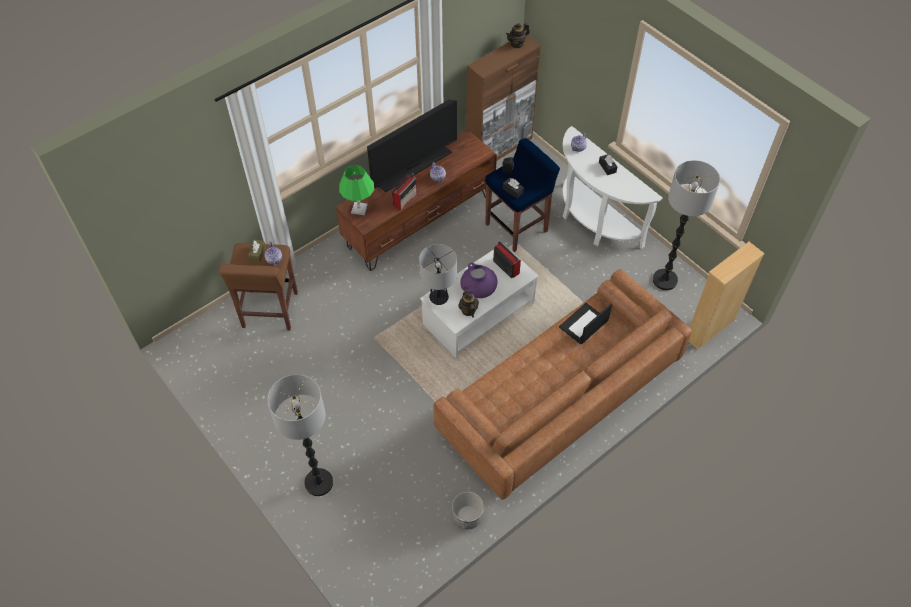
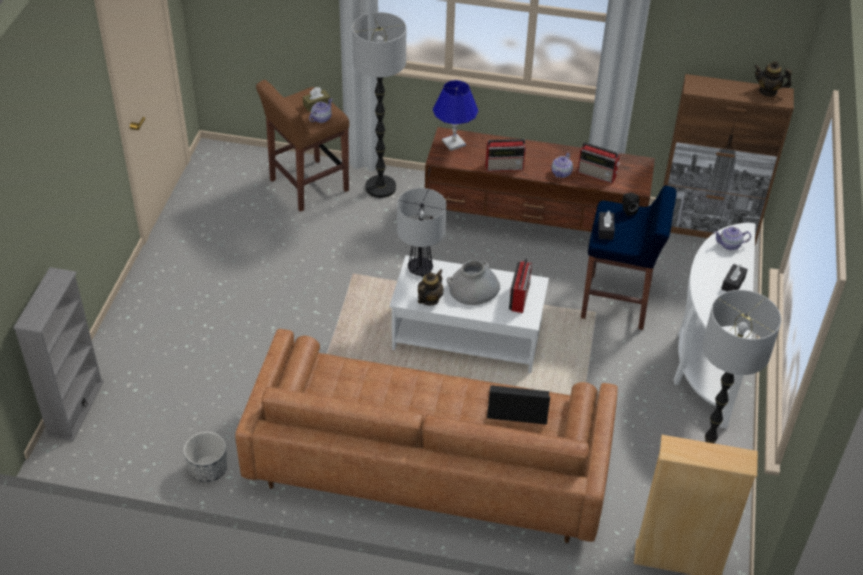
camera: 50 degrees right, 10 degrees down
(318, 483) = (149, 332): floor lamp -> floor lamp (380, 187)
(348, 567) = (75, 408): none -> grey bookcase
(359, 209) = (454, 143): green table lamp -> blue table lamp
(414, 168) = (553, 150): television -> none
(455, 162) = (597, 174): none -> radio
(478, 283) = (473, 288): purple vase -> grey vase

